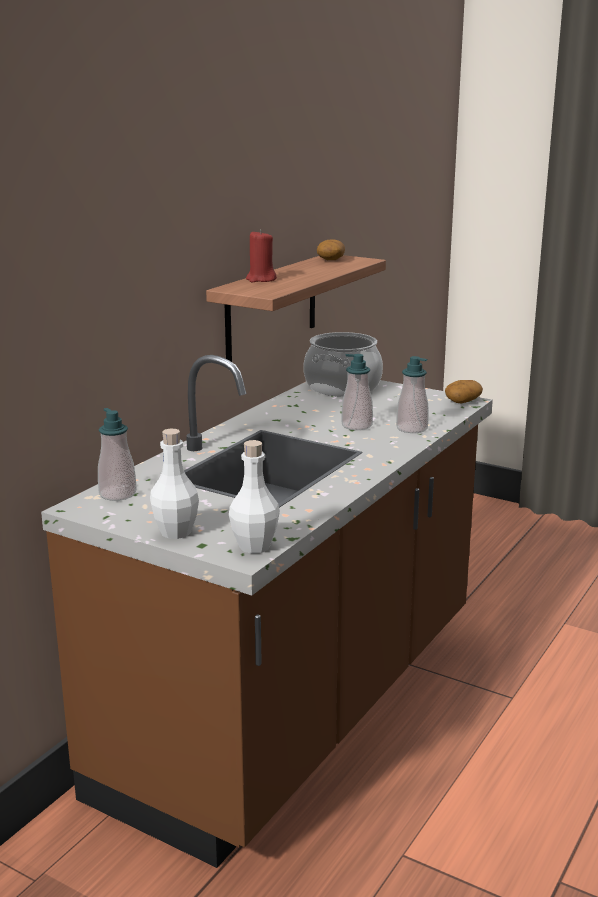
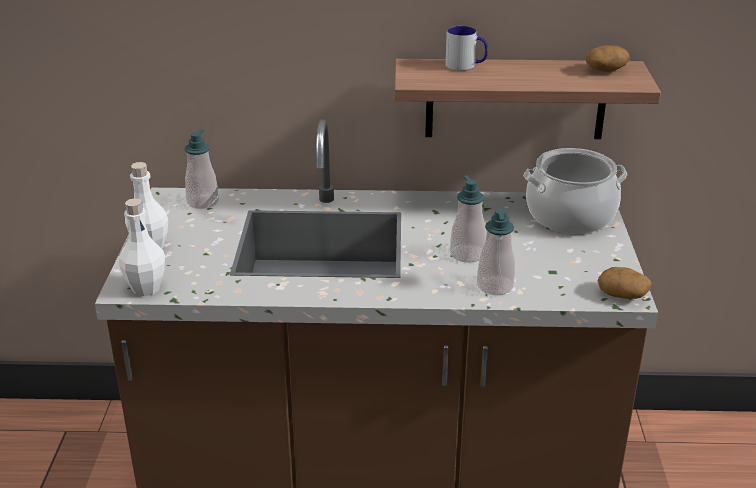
camera: 60 degrees right, 10 degrees up
(261, 279) = (466, 66): red candle -> mug

